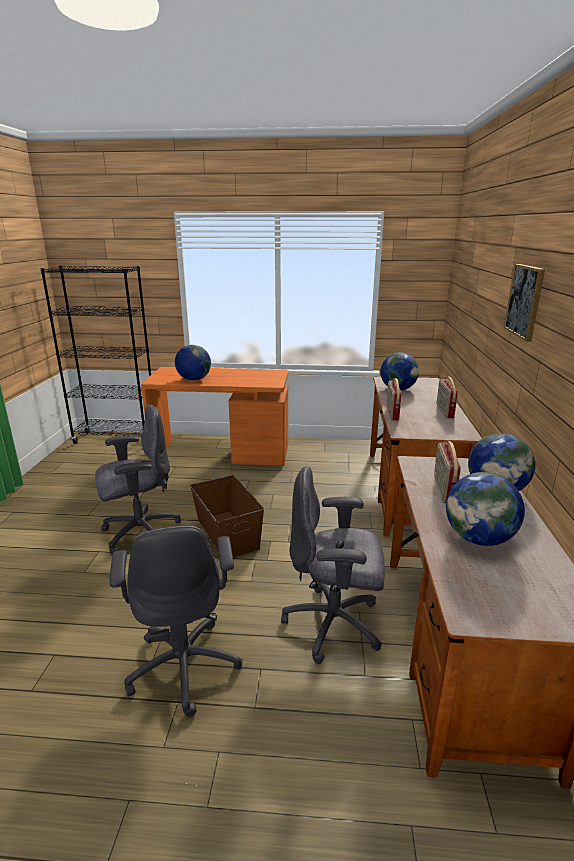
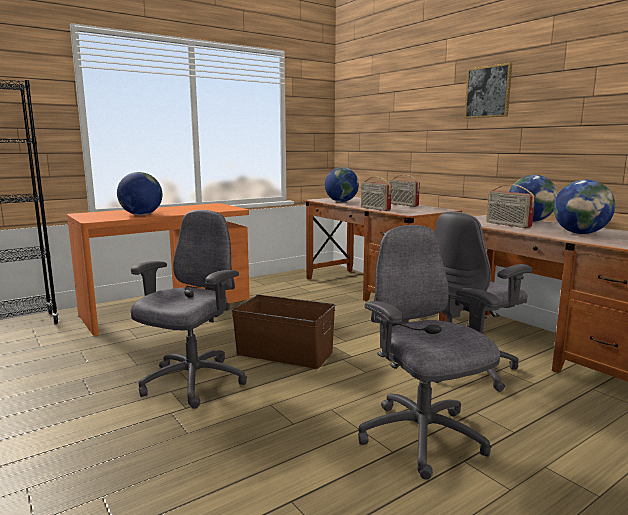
camera: 40 degrees left, 10 degrees down
(185, 665) = (422, 439): grey office chair -> grey office chair turned 150 degrees counterclockwise

